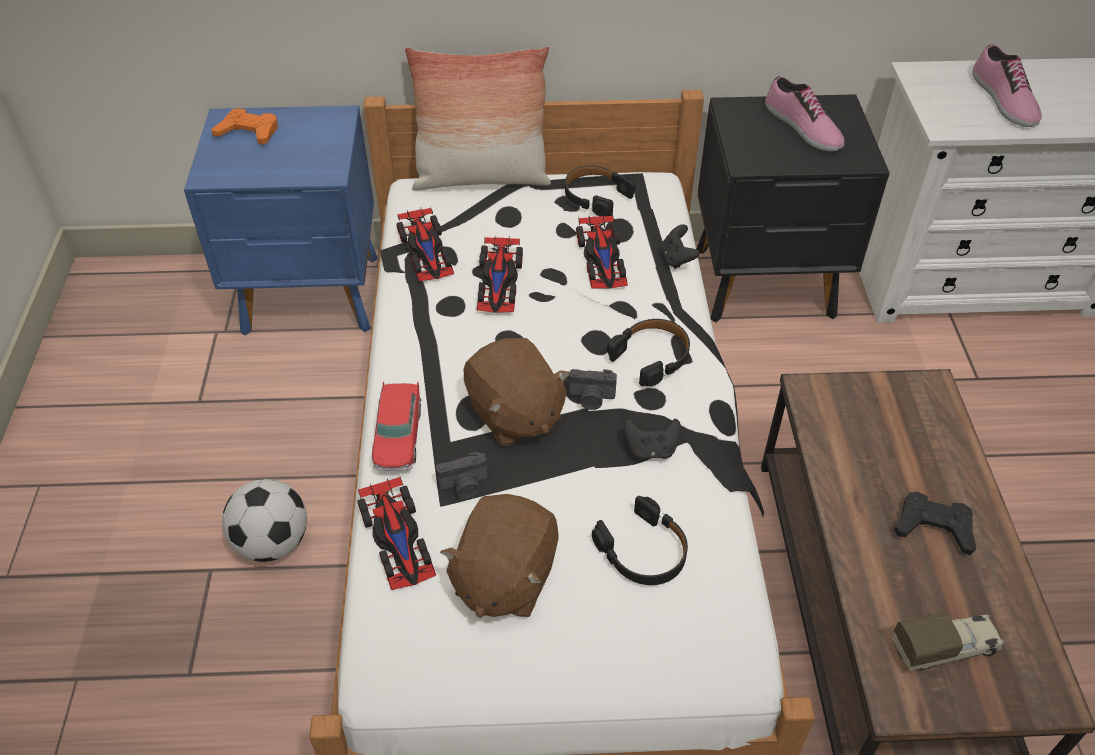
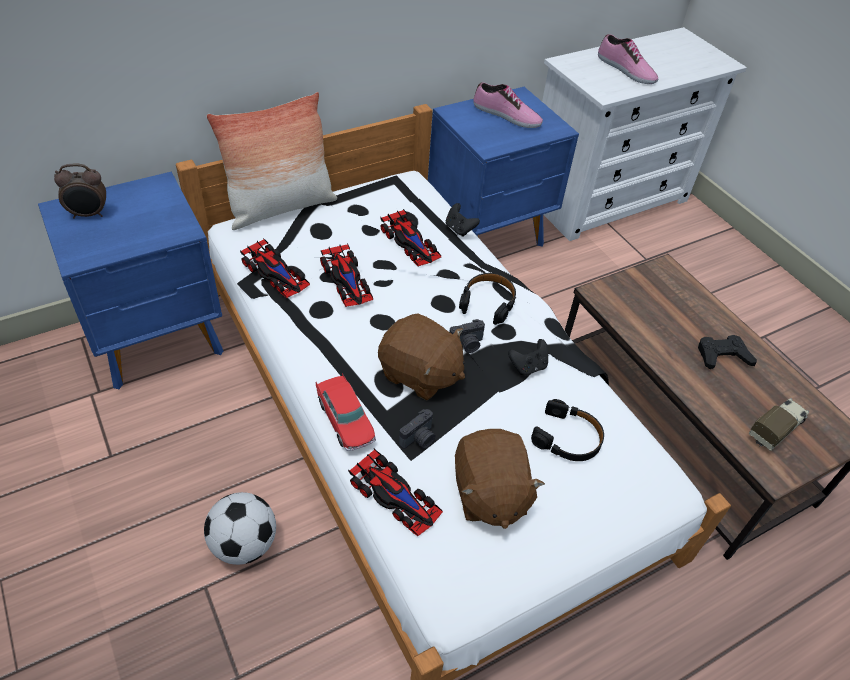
camera: 30 degrees left, 0 degrees up
(248, 132) = (89, 214): orange game controller -> alarm clock
(596, 196) = (375, 200): black headphones -> none
(766, 284) = (488, 235): black nightstand -> blue nightstand

